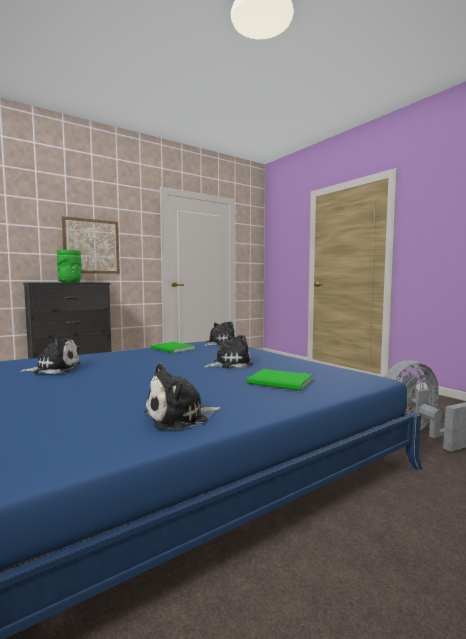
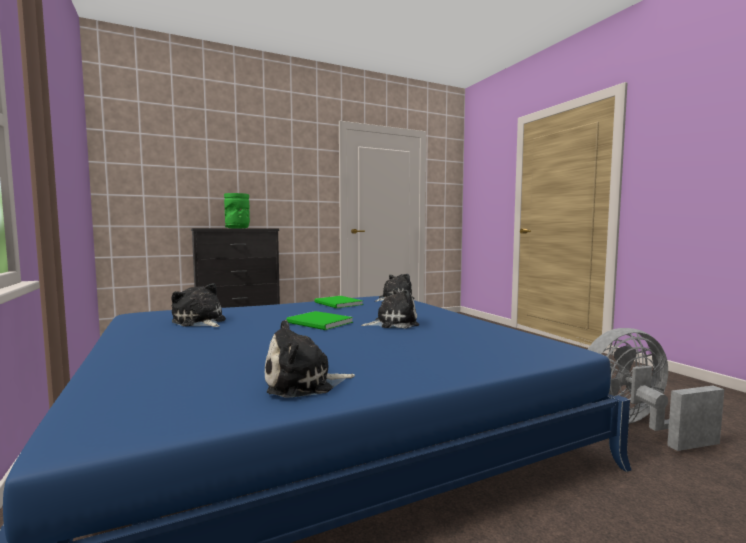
camera: 10 degrees right, 0 degrees up
(54, 369) = (200, 322): plush toy -> plush toy turned 135 degrees counterclockwise
(91, 245) = (262, 188): picture -> none
(281, 382) = (443, 348): green book -> green book (320, 323)

